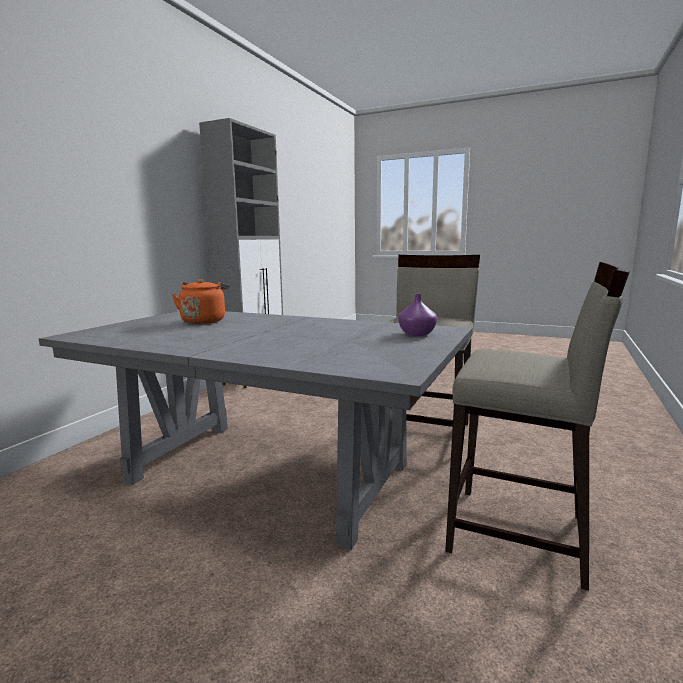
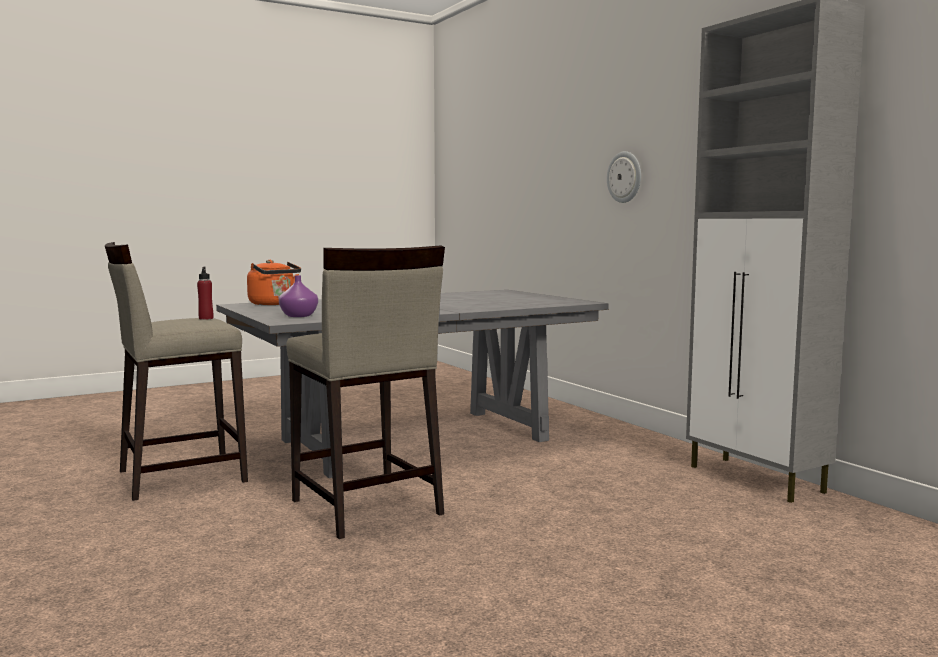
camera: 125 degrees right, 5 degrees down
(102, 200) = (625, 177): none -> wall clock
(204, 321) = (505, 301): orange kettle -> orange kettle (273, 304)
(488, 360) = (206, 318): none -> red bottle

